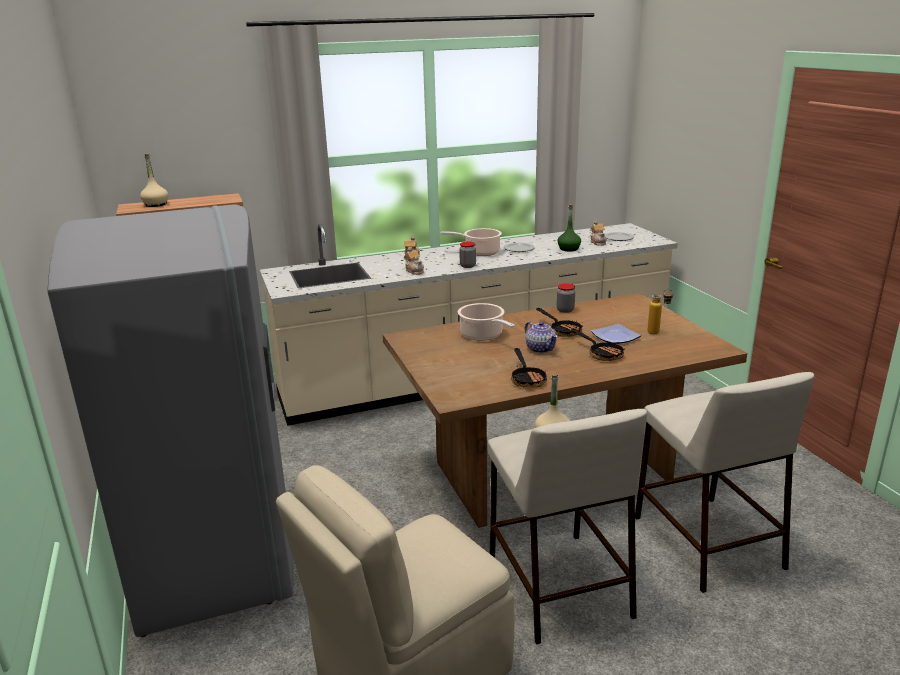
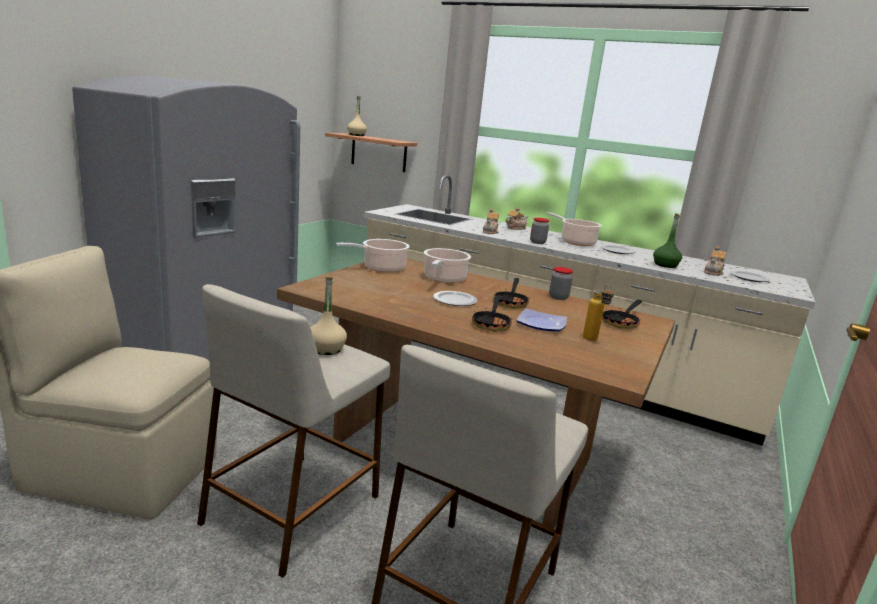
camera: 45 degrees right, 5 degrees down
(426, 351) = (381, 268): none -> cooking pot
(527, 379) = (385, 305): frying pan -> frying pan (622, 323)
(540, 349) = (455, 300): teapot -> plate

